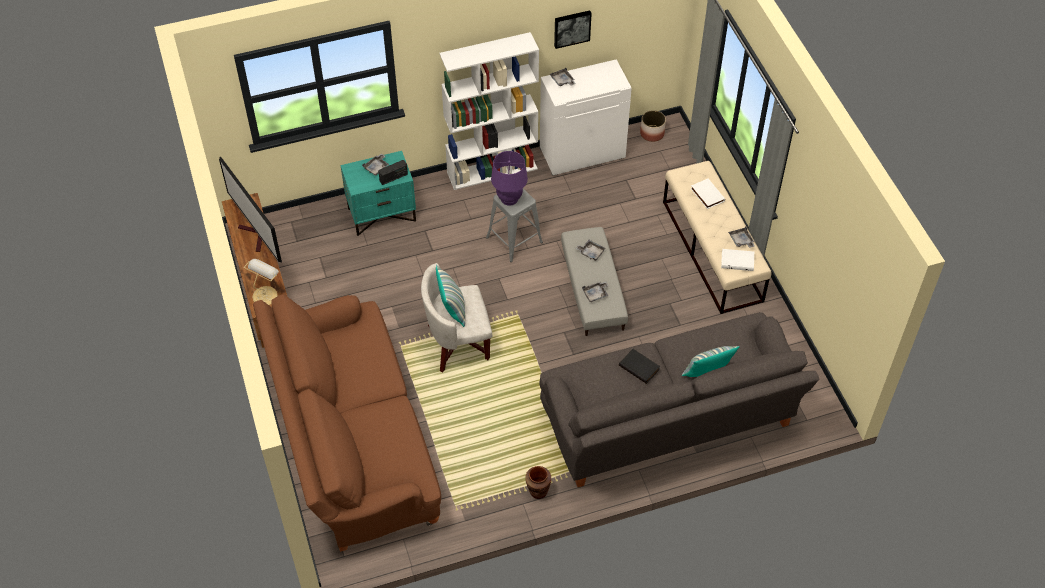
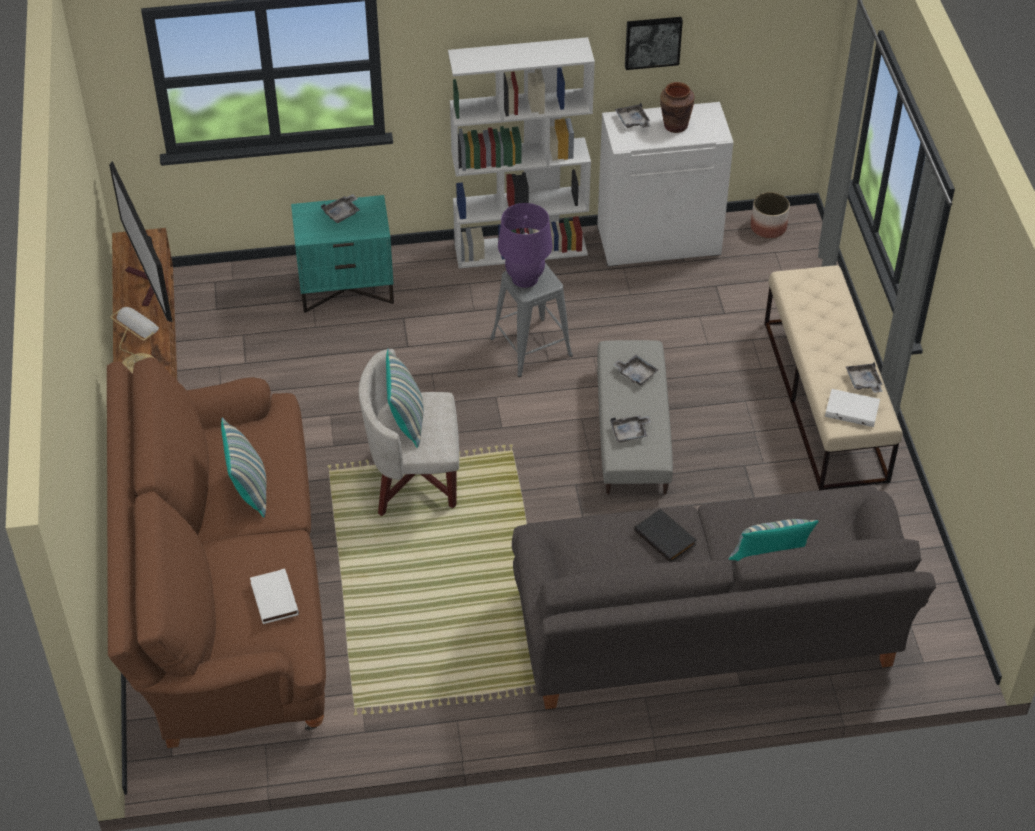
camera: 10 degrees right, 5 degrees down
(363, 374) = (249, 490): none -> pillow
(393, 177) = (363, 229): radio -> none
(538, 491) = (484, 706): brown vase -> brown vase (675, 125)
(706, 195) = (824, 312): white book -> white book (273, 599)

